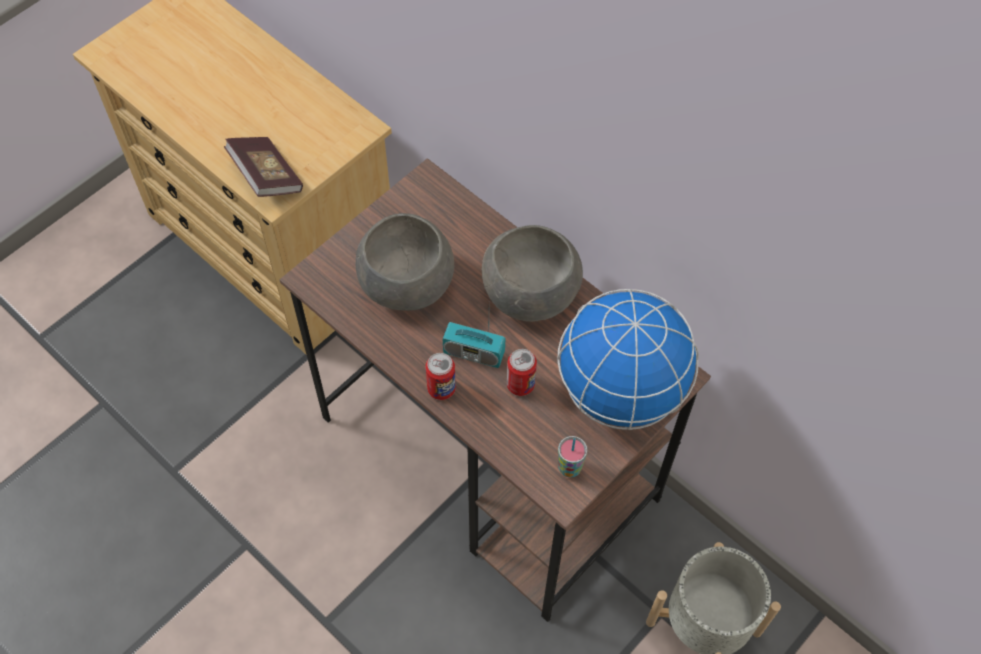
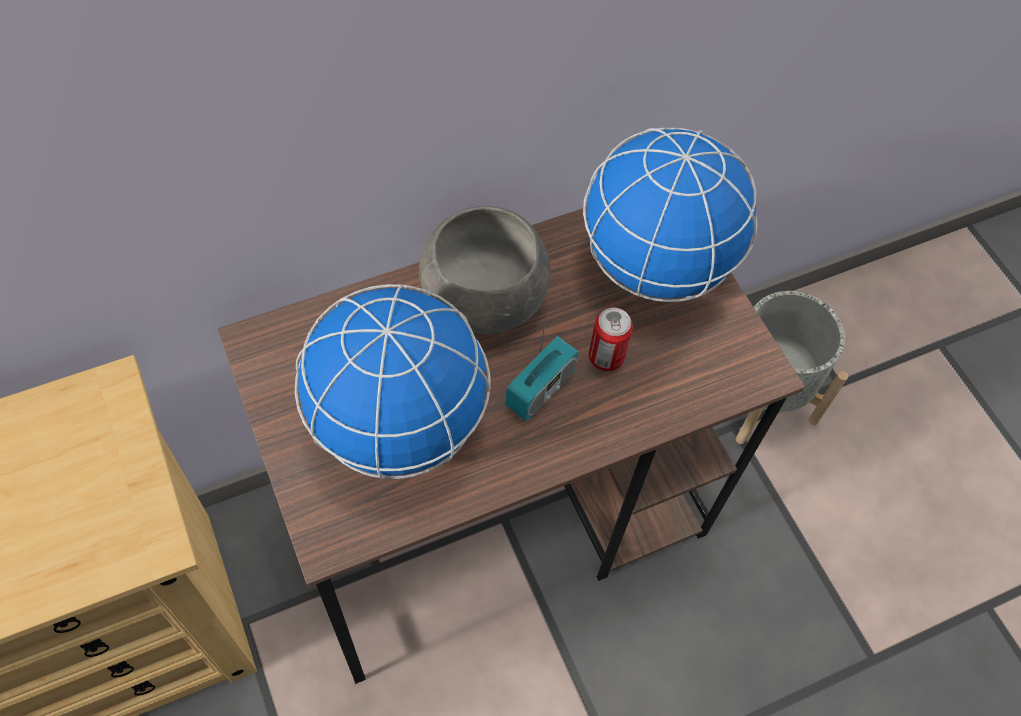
camera: 70 degrees left, 0 degrees up
(266, 176) = (110, 544): book -> none
(405, 282) = (397, 425): grey bowl -> globe
(441, 389) = (574, 444): can -> none
(569, 468) = (733, 352): cup -> none

